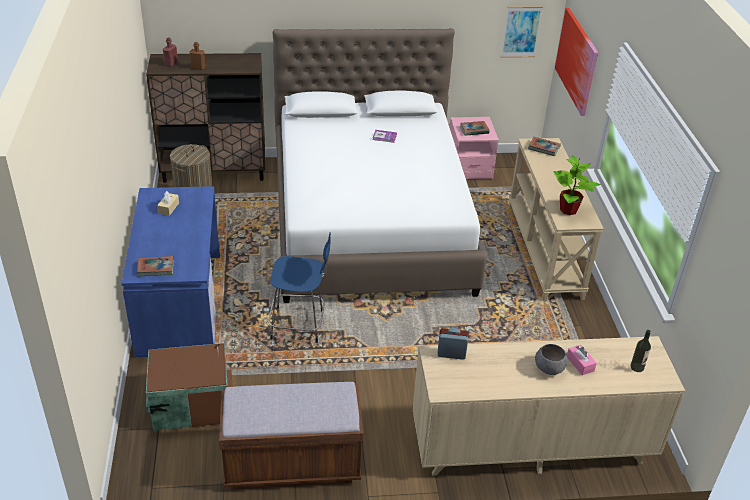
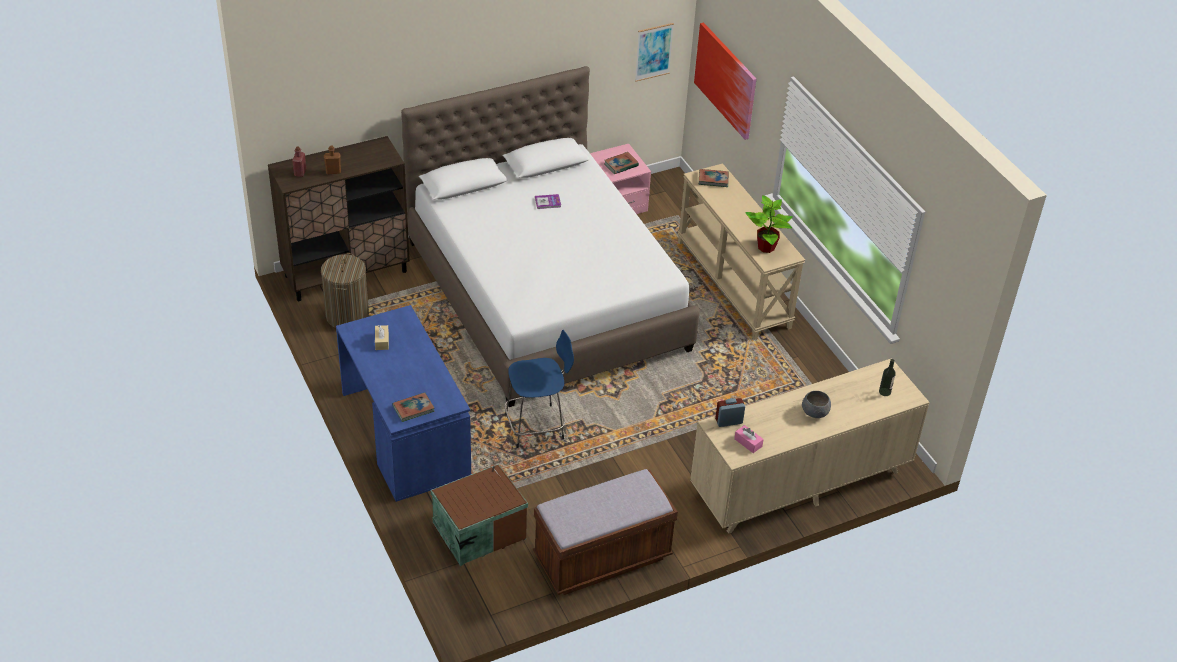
camera: 20 degrees left, 5 degrees up
(580, 364) = (838, 401): pink tissue box -> pink tissue box (748, 442)

